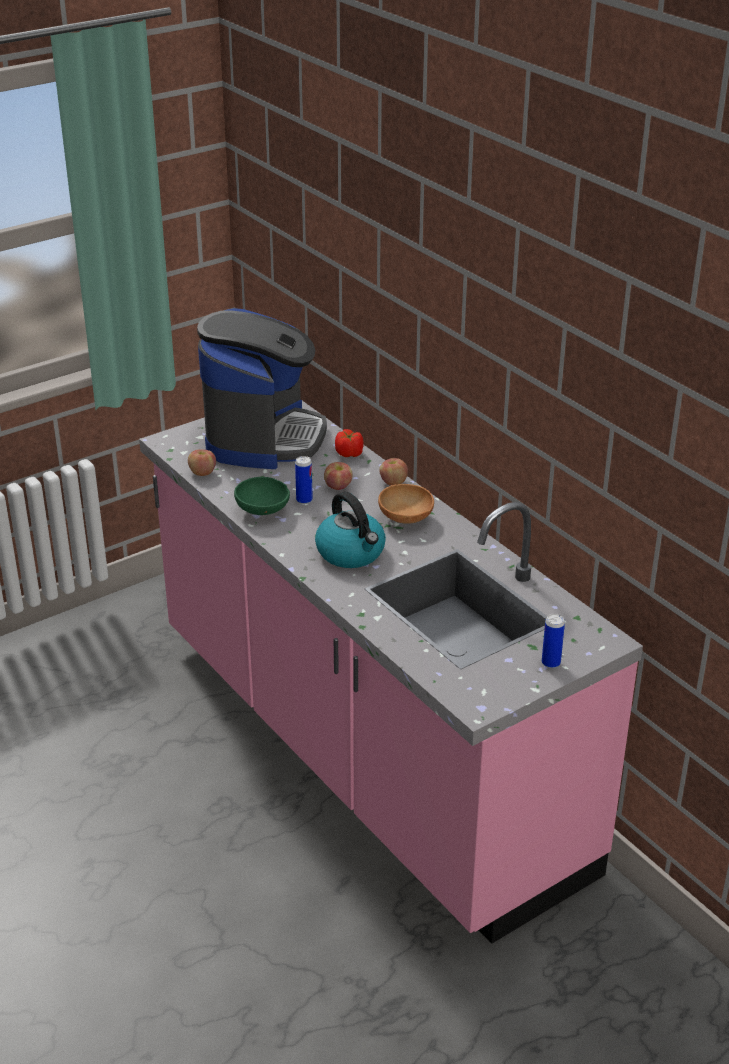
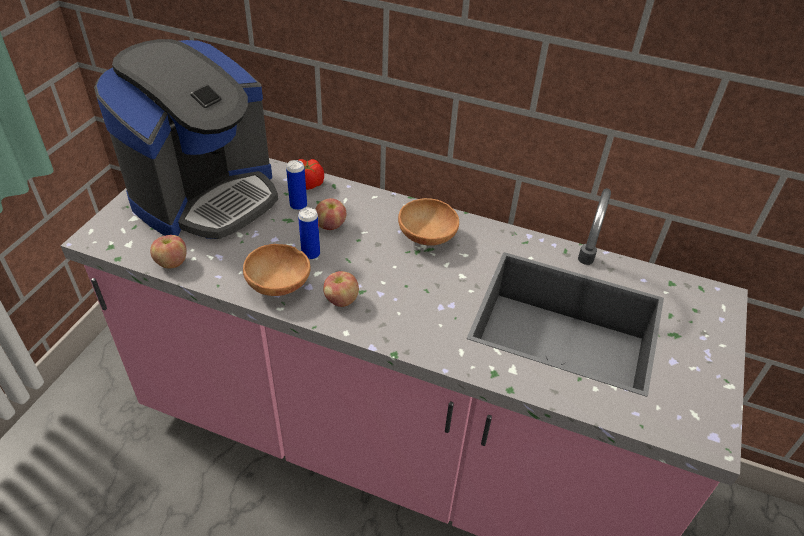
camera: 35 degrees left, 10 degrees up
(263, 511) = (280, 285): green bowl -> brown bowl
(264, 438) = (206, 196): coffee machine -> coffee machine turned 60 degrees clockwise
(351, 553) = (414, 299): kettle -> none
(393, 482) = (378, 201): apple -> apple (341, 300)
(551, 663) = (708, 346): can -> can (298, 205)

